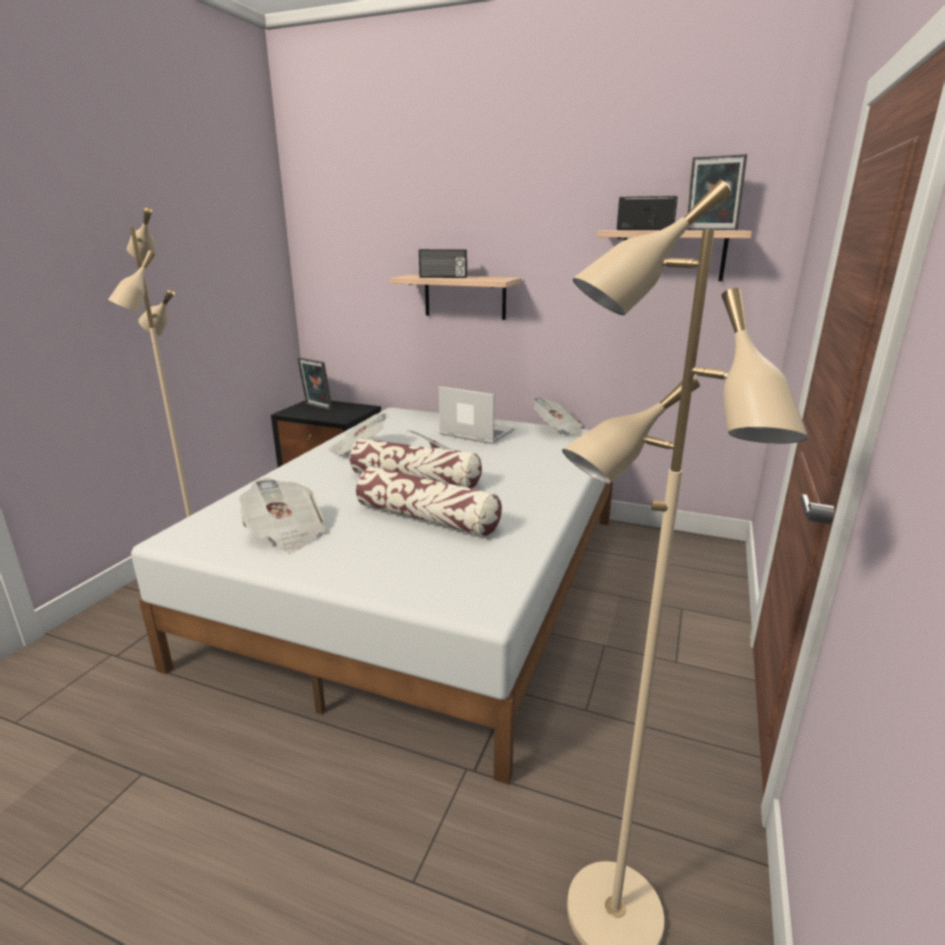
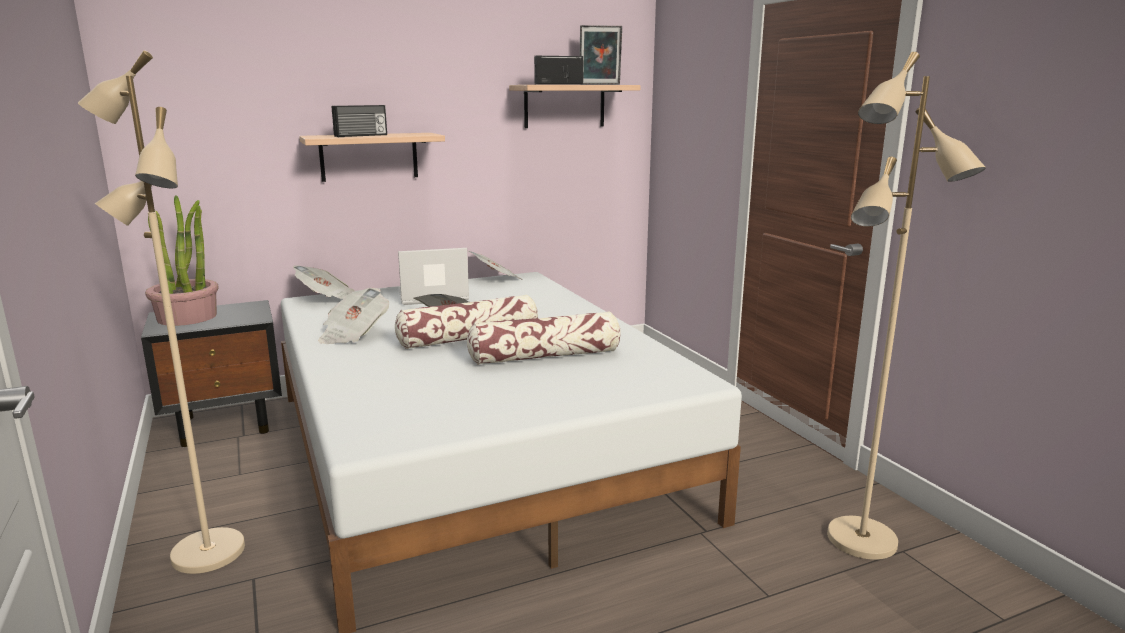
camera: 45 degrees left, 5 degrees down
(285, 534) = (461, 403): newspaper -> newspaper (327, 299)
(317, 407) = (187, 317): picture frame -> potted plant

